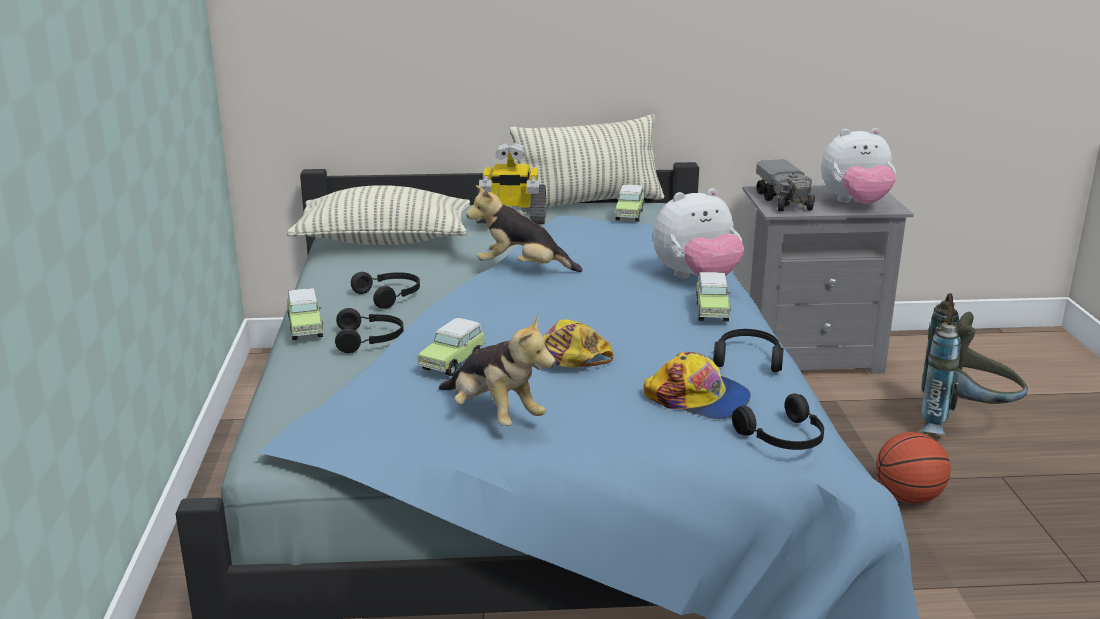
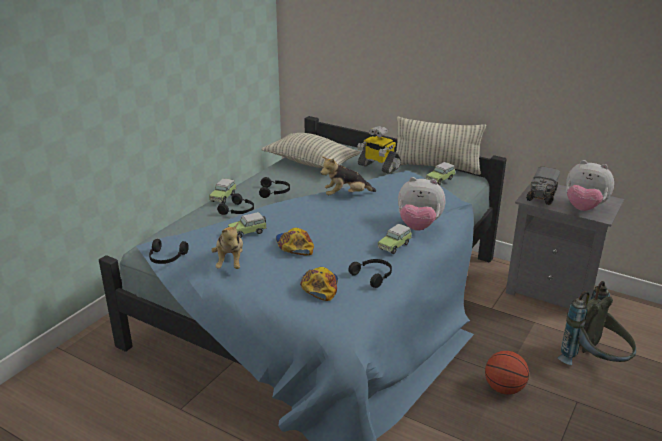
camera: 35 degrees right, 5 degrees up
(522, 269) = (346, 195): plush toy -> plush toy turned 60 degrees counterclockwise
(698, 398) = (320, 286): cap -> cap turned 150 degrees counterclockwise
(784, 438) = (326, 319): black headphones -> black headphones (166, 258)

